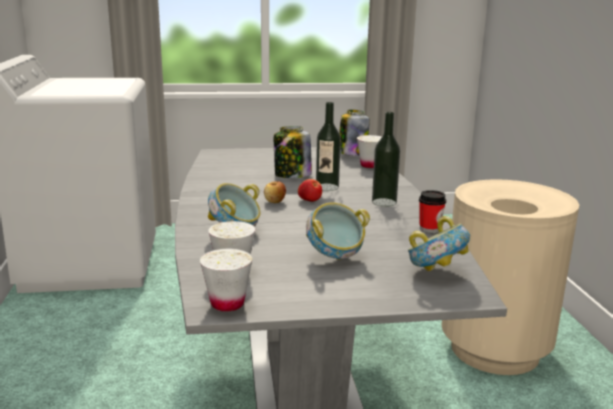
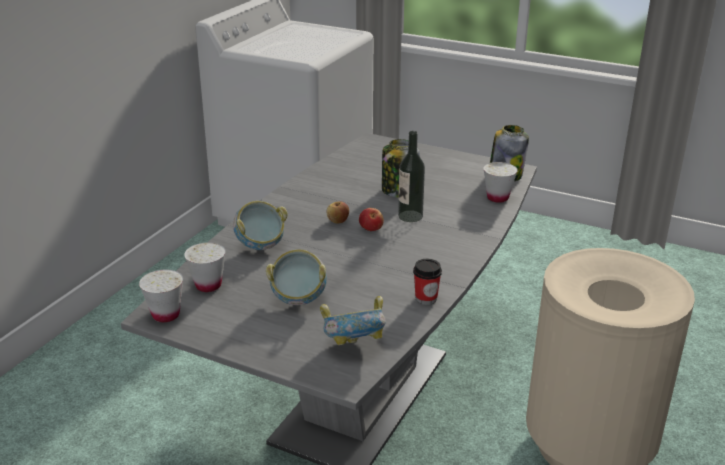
camera: 35 degrees right, 10 degrees up
(384, 202) = (434, 252): bottle -> none

